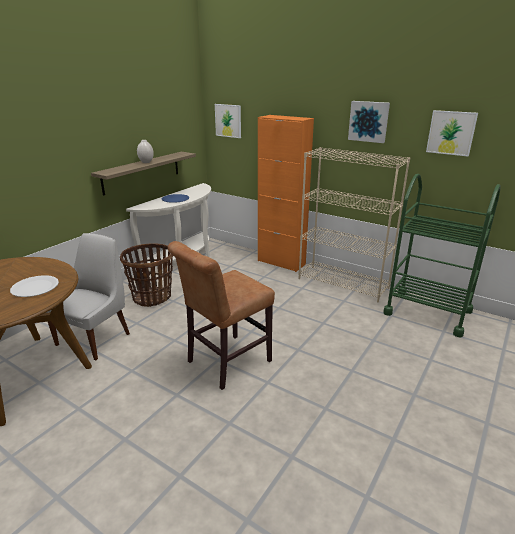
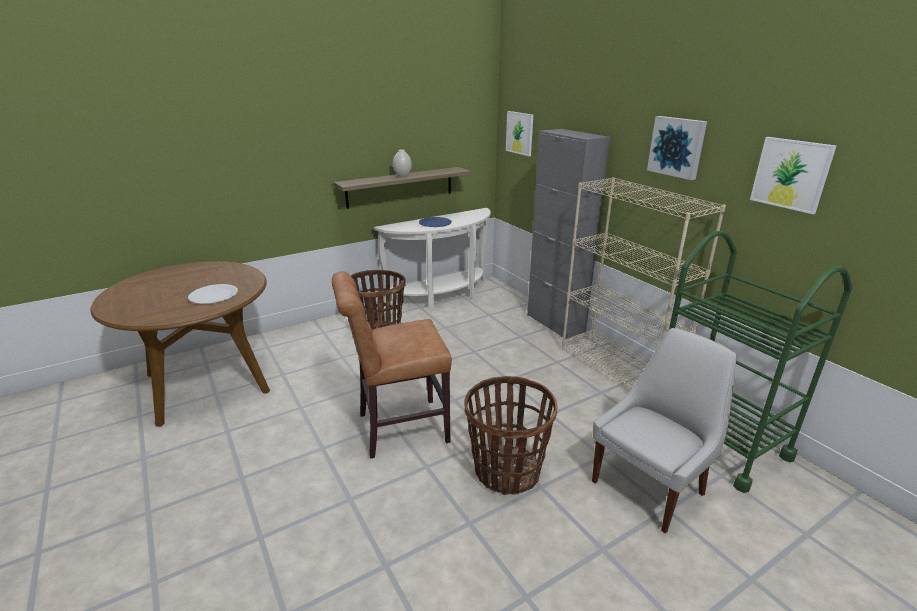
camera: 25 degrees right, 0 degrees up
(95, 338) = (294, 363): white chair -> white chair (650, 486)
(281, 262) = (555, 323): orange cabinet -> grey cabinet
(323, 367) = (506, 471): none -> basket

